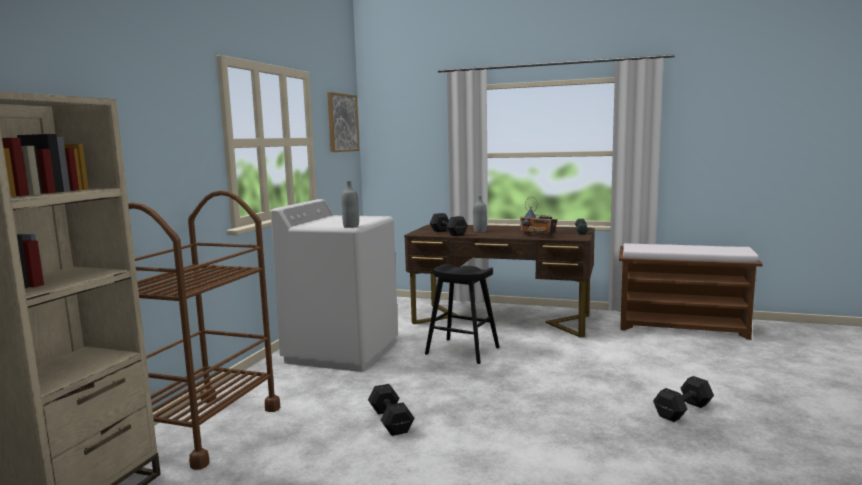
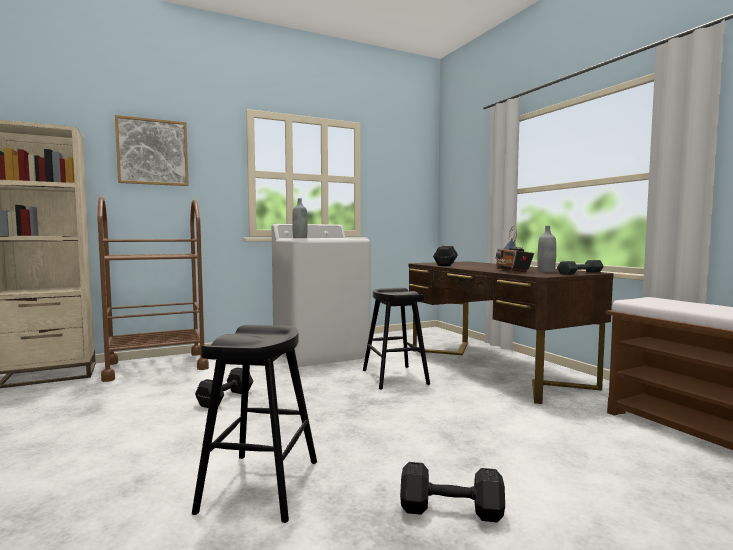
camera: 45 degrees right, 5 degrees down
(342, 123) = (409, 167): picture -> picture (152, 152)
(480, 231) = (477, 266): grey bottle -> grey bottle (546, 272)
(588, 451) = (260, 485): none -> black stool

